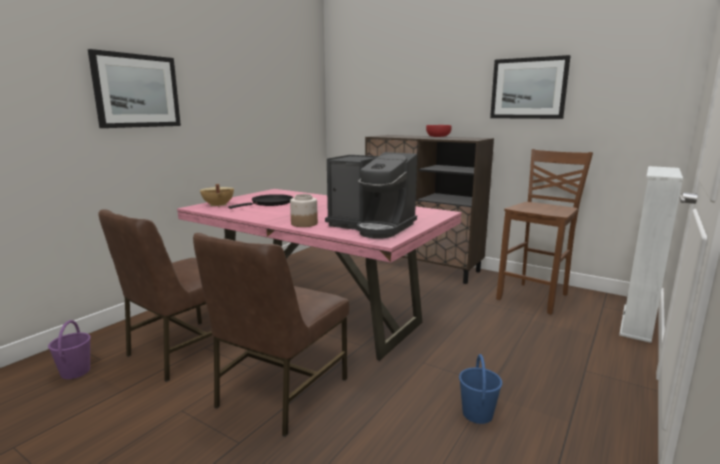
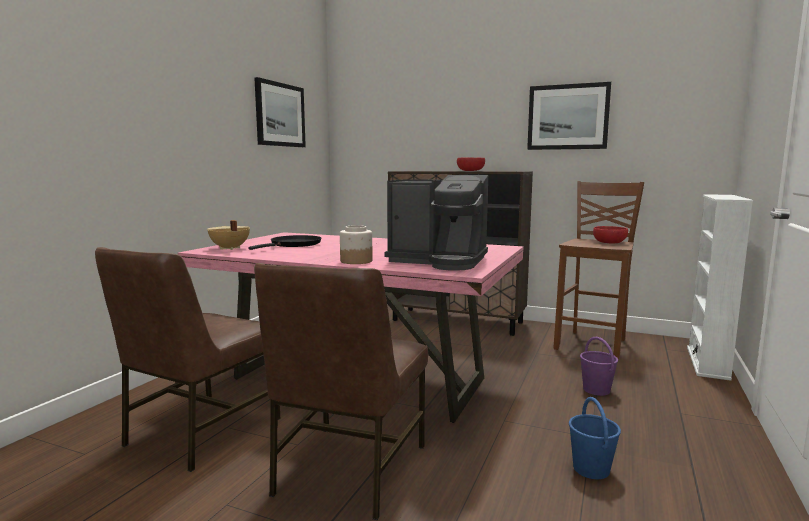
camera: 10 degrees left, 5 degrees down
(75, 371) = (53, 472): purple bucket -> purple bucket (596, 390)
(137, 91) = (125, 106): picture -> picture (280, 115)
(553, 208) = (609, 242): none -> red bowl

